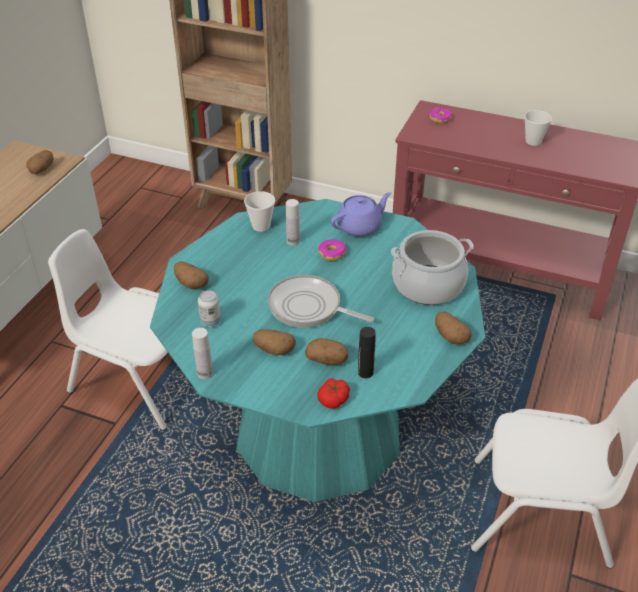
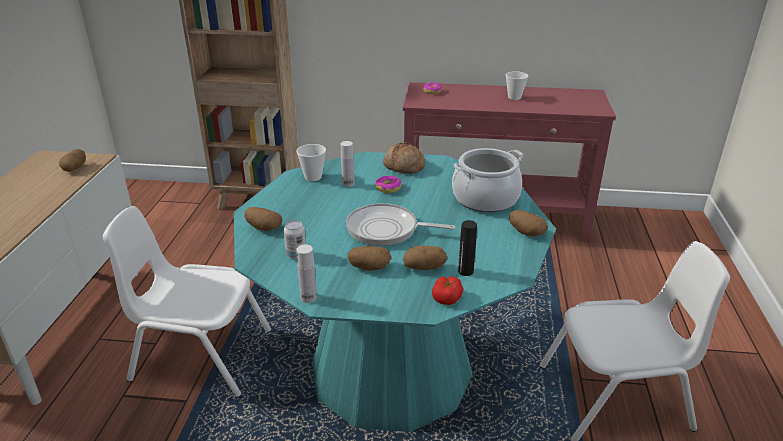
camera: 15 degrees left, 10 degrees down
(360, 227) = (403, 166): purple teapot -> bread

